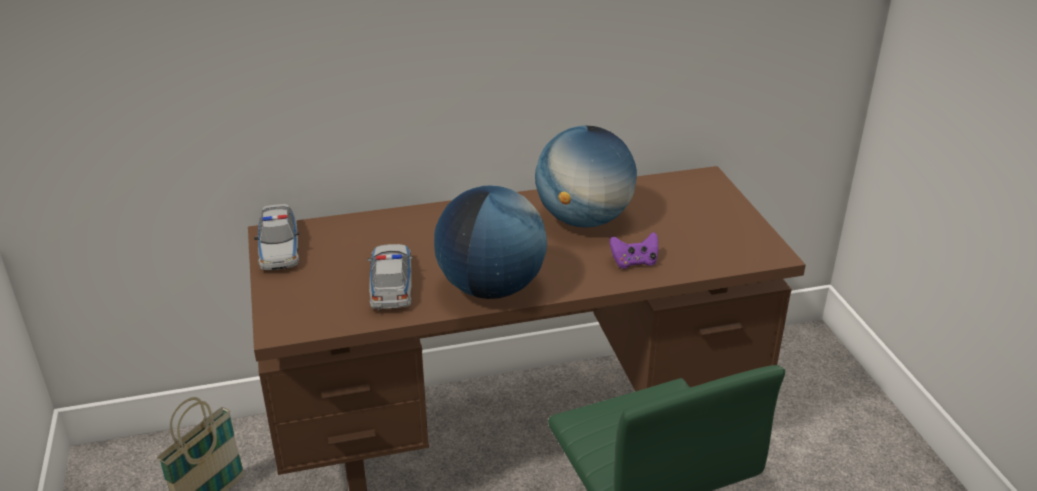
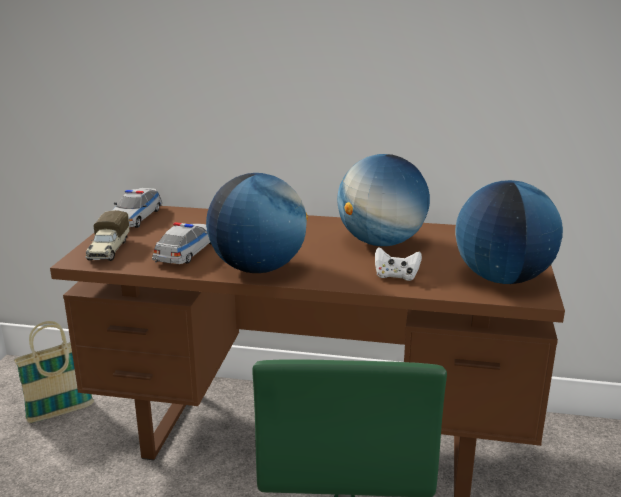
camera: 25 degrees right, 10 degrees down
(299, 306) = (108, 250): none -> toy truck
(634, 262) = (396, 276): purple game controller -> white game controller
(729, 240) = (502, 279): none -> globe

